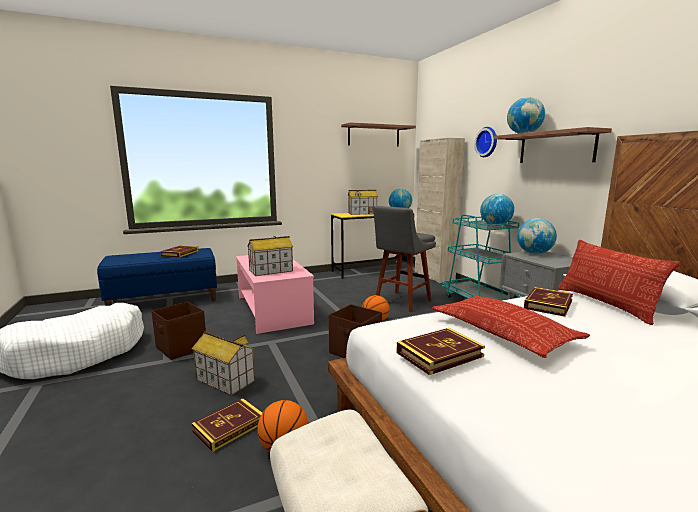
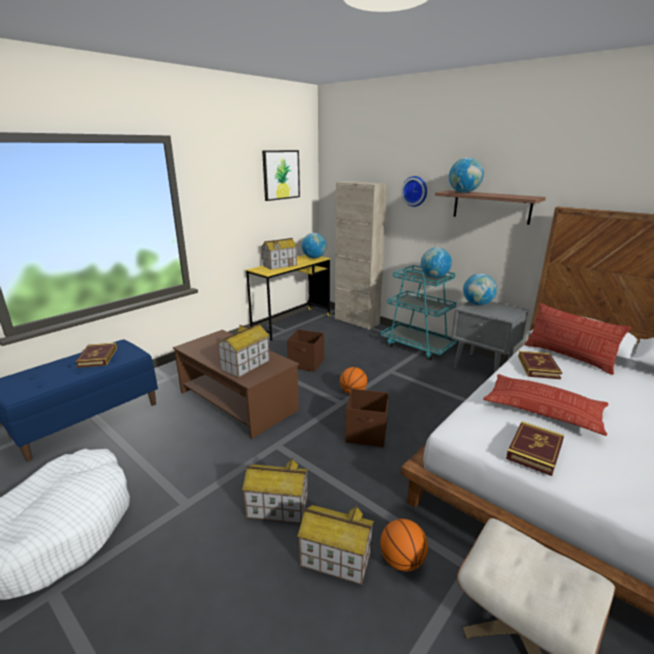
camera: 25 degrees left, 10 degrees up
(181, 348) = (186, 482): brown storage box -> brown storage box (306, 364)
(229, 427) = (335, 559): book -> toy house
(273, 310) = (238, 401): pink coffee table -> brown coffee table
(373, 136) = (281, 175): shelf -> picture
(401, 302) = (355, 362): grey stool -> none

